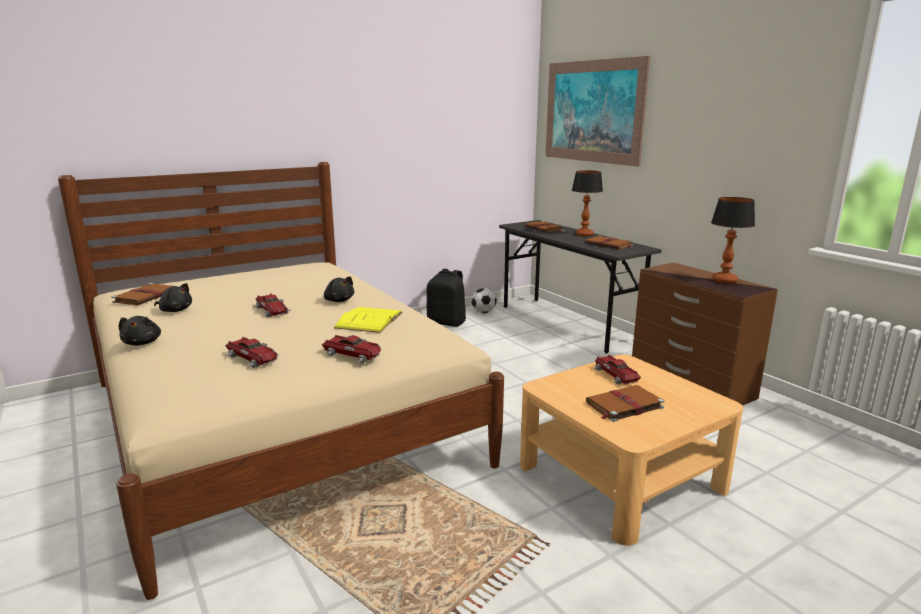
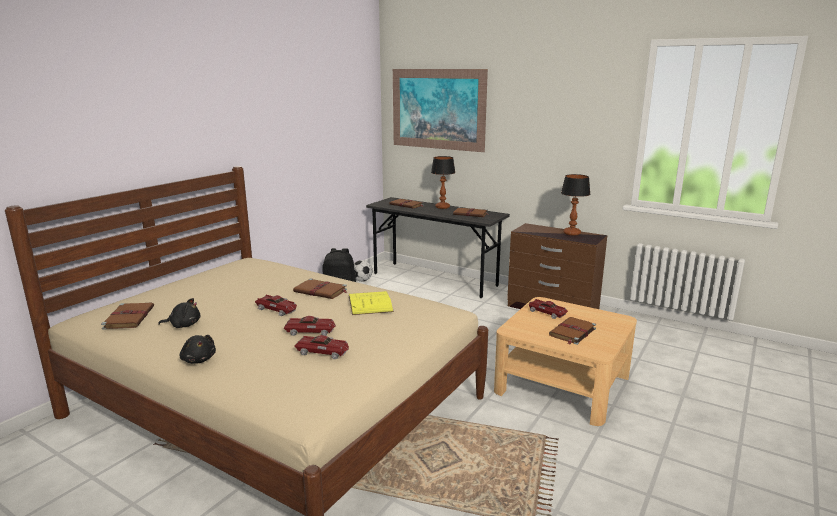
camera: 25 degrees left, 0 degrees up
(339, 300) = (321, 291): black plush toy -> brown book
(353, 354) = (396, 333): toy car -> toy car (311, 331)

